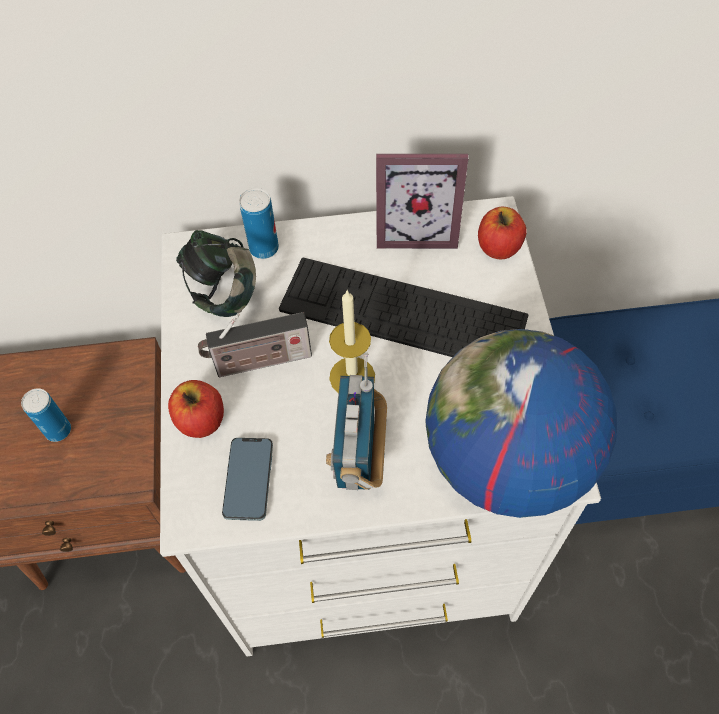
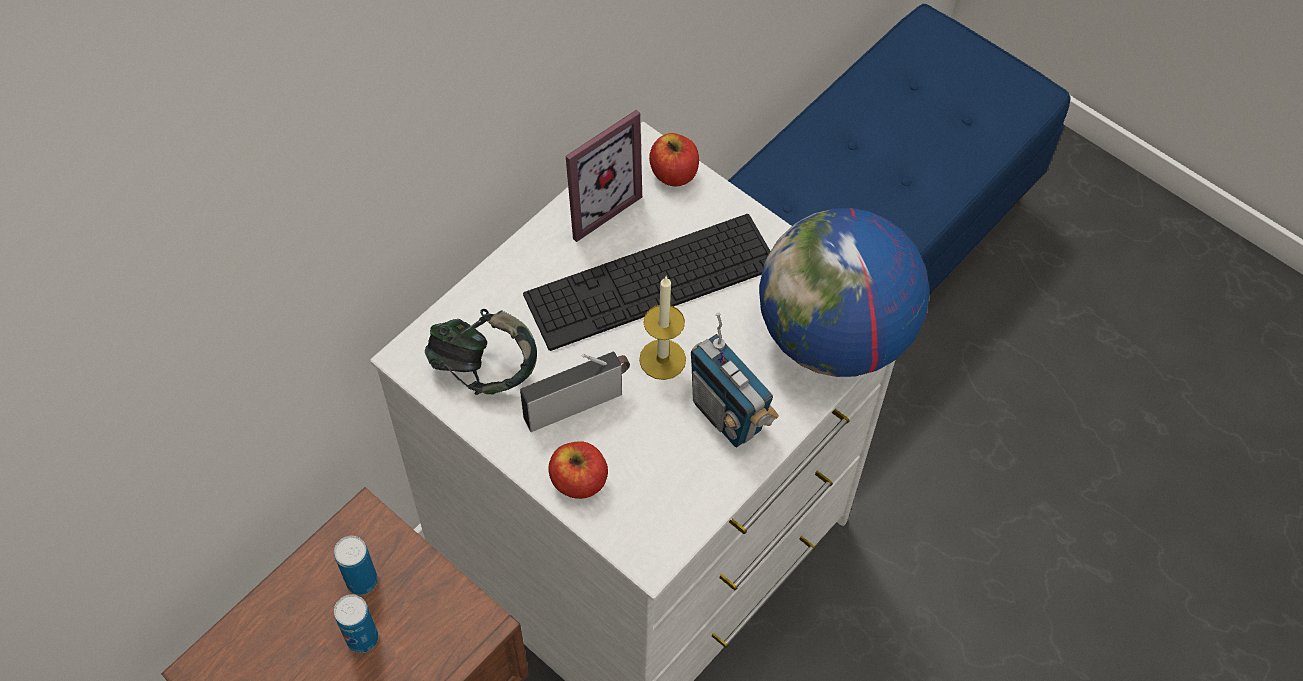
camera: 45 degrees left, 0 degrees up
(248, 480) = (664, 494): phone -> none
(259, 362) = (577, 403): radio -> radio turned 150 degrees counterclockwise
(264, 248) = (479, 308): can -> can (362, 581)

